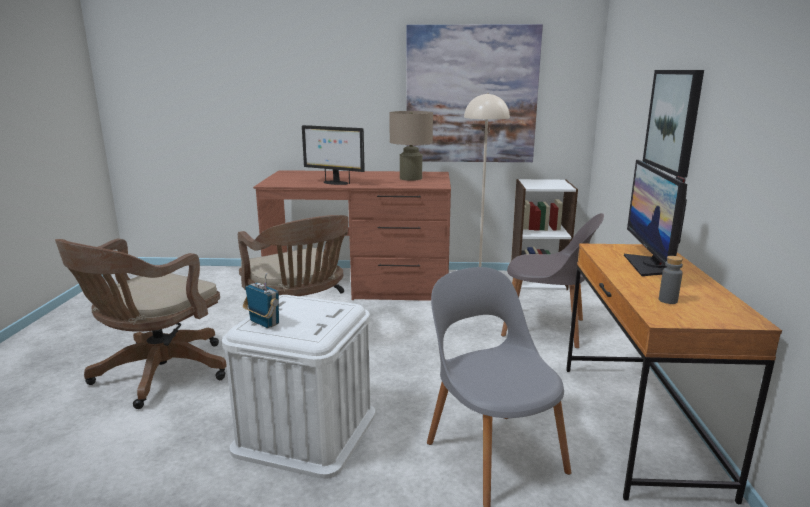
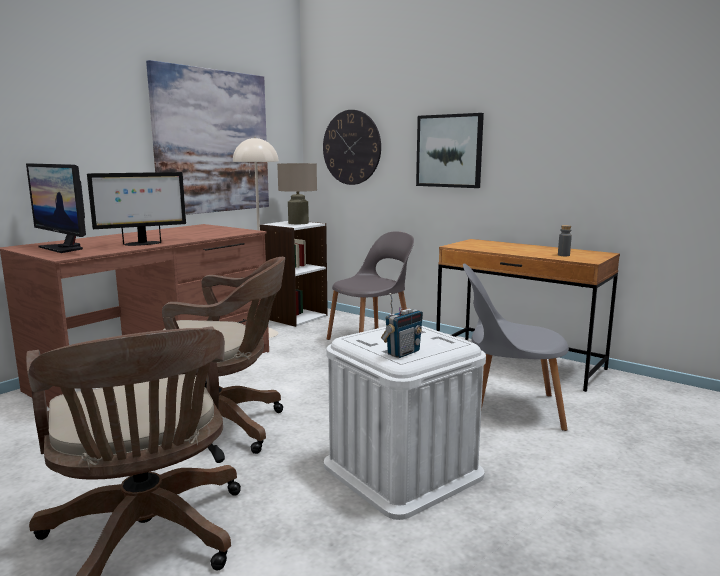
camera: 55 degrees left, 5 degrees down
(264, 323) = (403, 353): radio -> radio turned 150 degrees clockwise
(410, 178) = (197, 231): beige table lamp -> beige table lamp (298, 223)
(619, 104) = (351, 147): none -> wall clock
(648, 265) = (503, 247): monitor -> monitor (64, 248)

